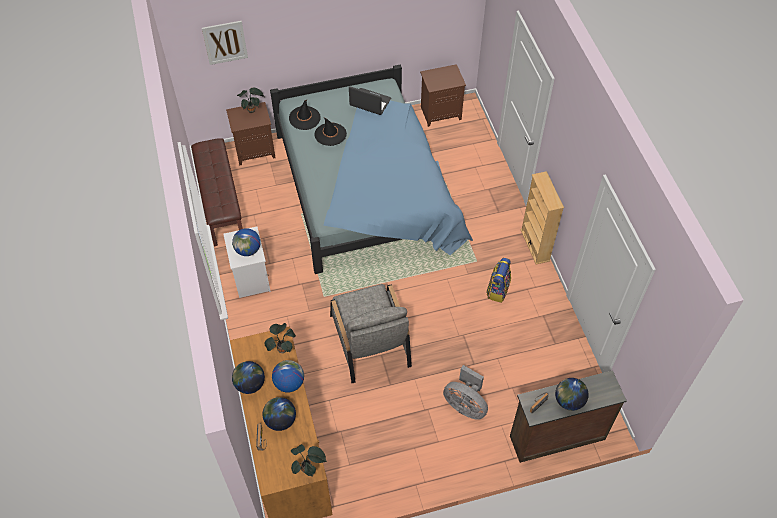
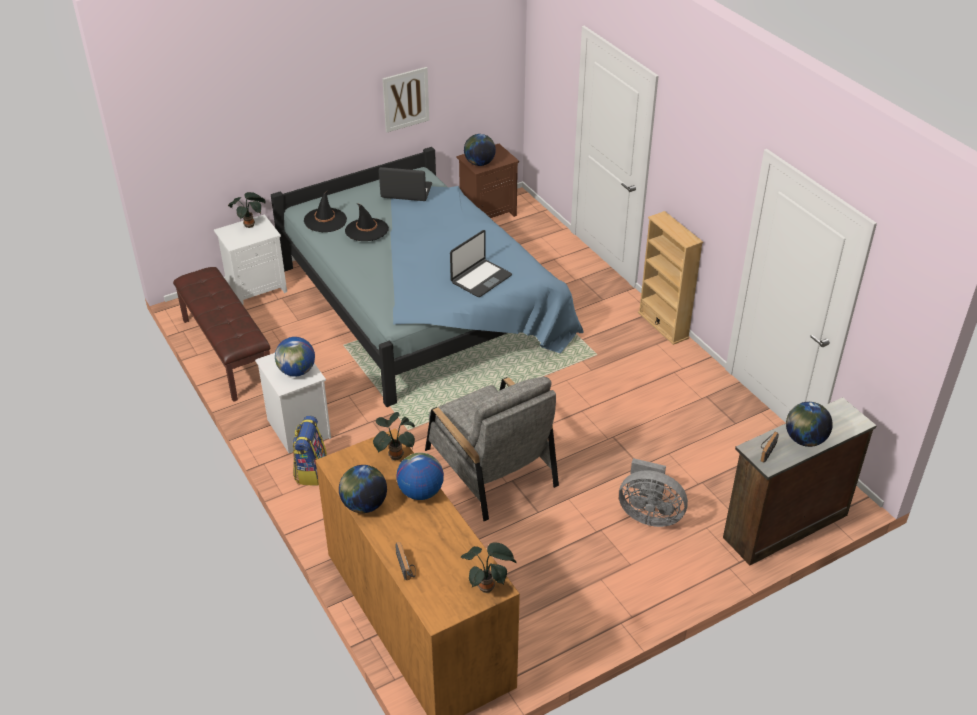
camera: 15 degrees left, 15 degrees down
(225, 42) = (209, 123): picture -> picture (405, 99)
(255, 150) = (257, 288): brown nightstand -> white nightstand
(280, 420) = (425, 538): globe -> globe (479, 163)
(397, 197) = (480, 279): none -> laptop
(497, 290) = (636, 380): backpack -> backpack (310, 470)

